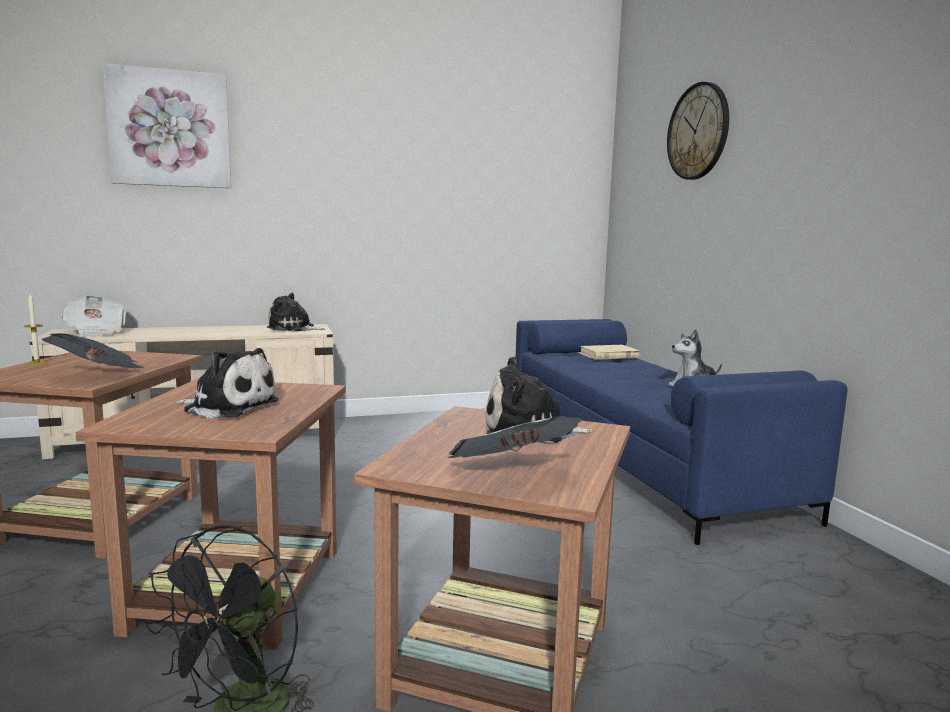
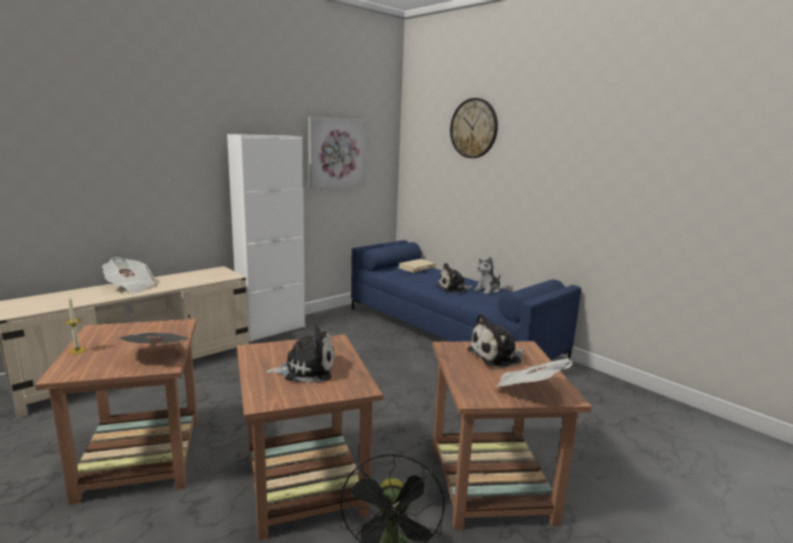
camera: 25 degrees left, 5 degrees up
(96, 332) = (45, 301): newspaper -> newspaper (130, 287)
(170, 129) = (87, 119): picture -> picture (336, 153)
(293, 328) = (208, 275): plush toy -> plush toy (454, 288)
(386, 420) = (272, 330): none -> white cabinet

